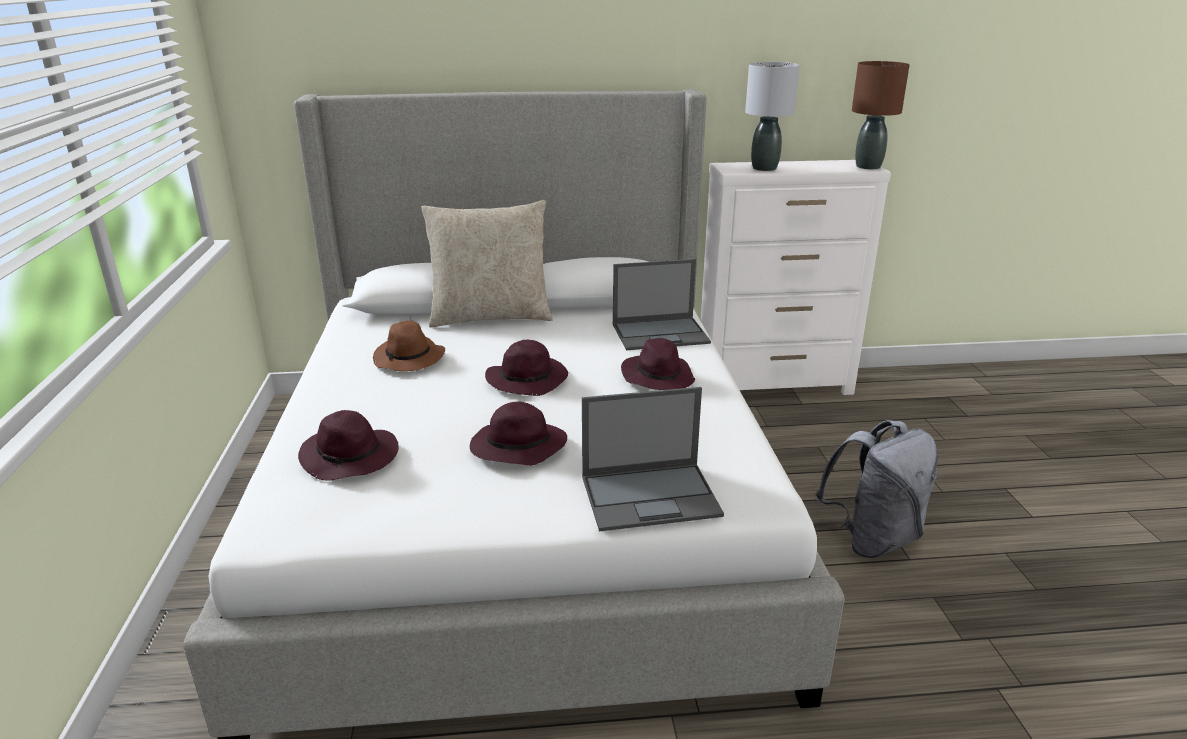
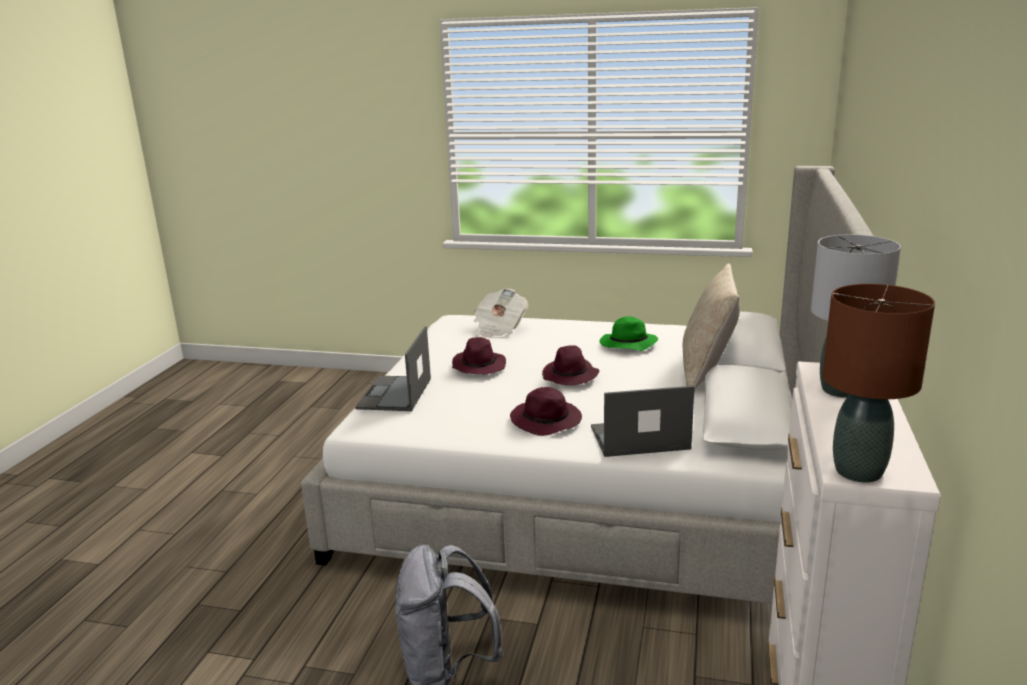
camera: 110 degrees right, 5 degrees down
(351, 457) = (499, 328): purple hat -> newspaper
(410, 359) = (627, 345): brown hat -> green hat
(661, 333) = (638, 438): laptop -> laptop turned 75 degrees clockwise

